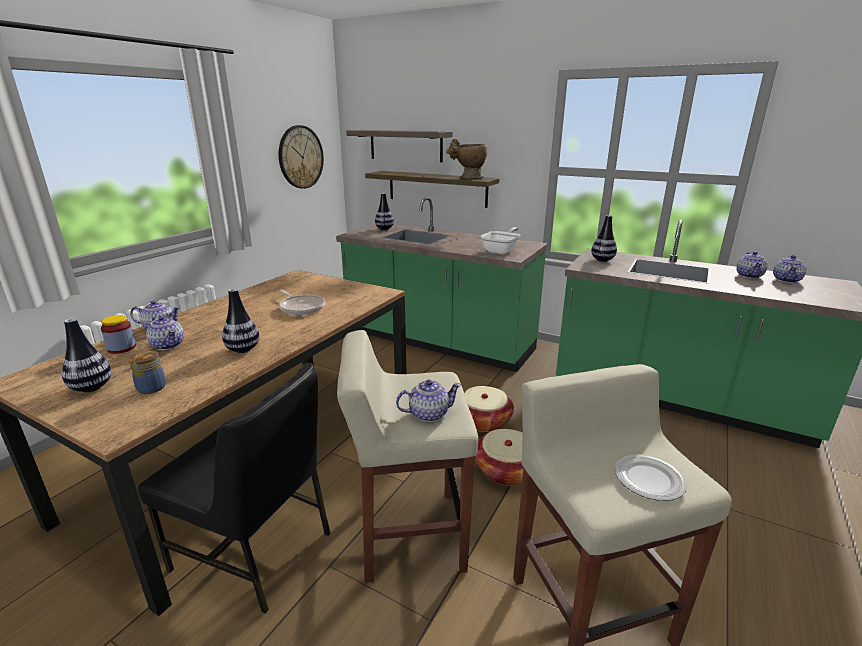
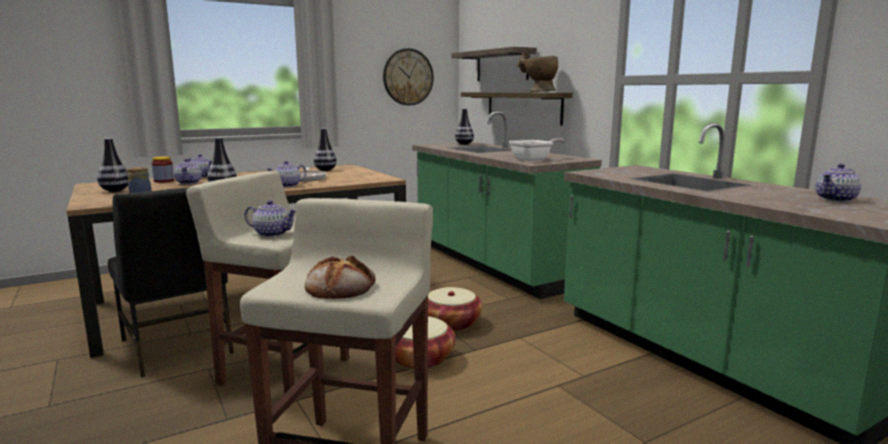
camera: 30 degrees right, 10 degrees down
(602, 260) = (626, 171): vase -> vase (325, 170)
(648, 480) = (341, 286): plate -> bread
(749, 275) = (788, 192): teapot -> teapot (288, 186)

